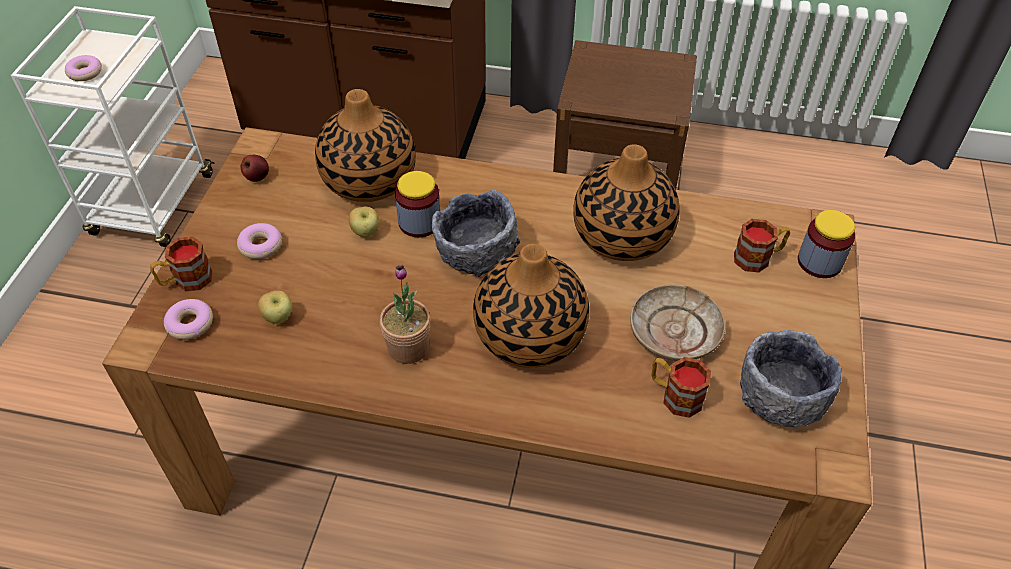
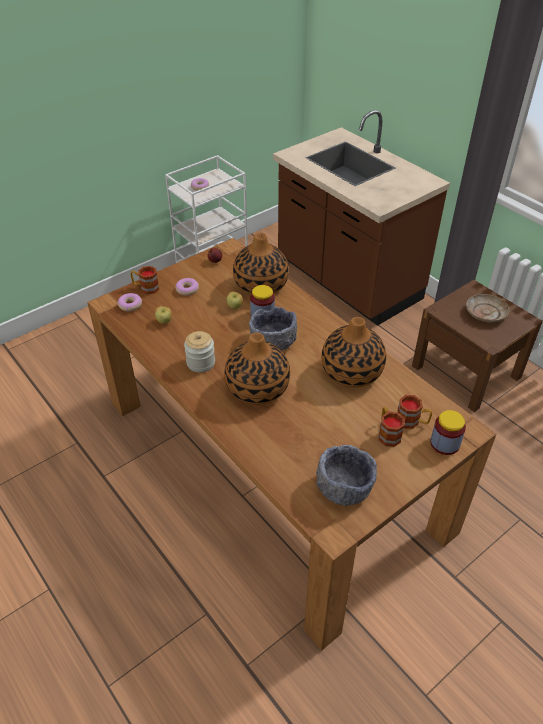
camera: 40 degrees right, 5 degrees down
(408, 348) = (201, 363): potted plant -> jar
(674, 332) = (326, 427): beige plate -> beige plate (485, 313)
(674, 395) = (293, 453): mug -> mug (387, 433)

